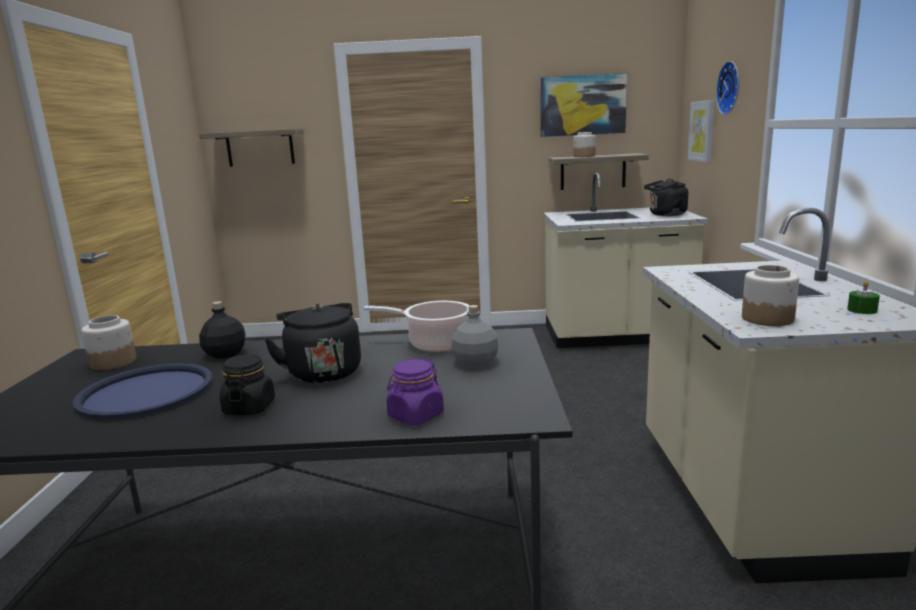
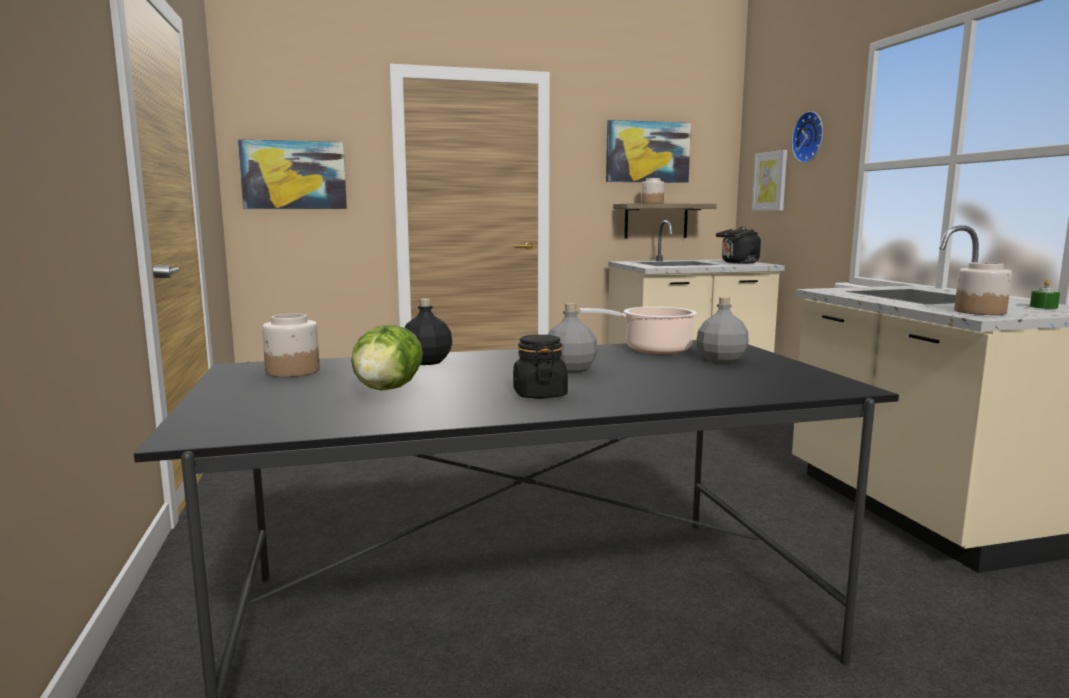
camera: 15 degrees left, 5 degrees down
(146, 392) = (387, 389): blue tray -> lettuce
(260, 148) = (294, 175): shelf -> picture
(322, 372) = (570, 369): black kettle -> grey bottle
(415, 416) = (732, 392): purple jar -> none

